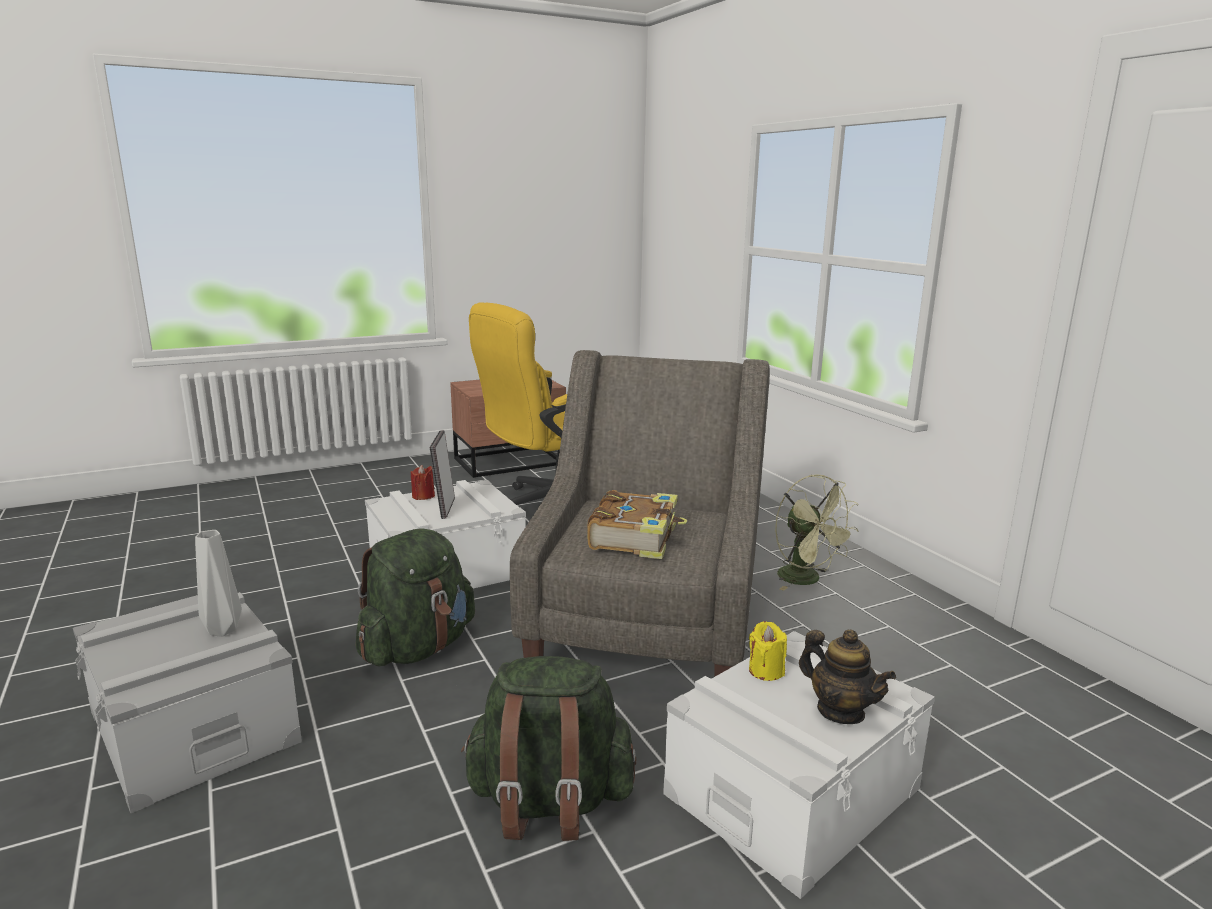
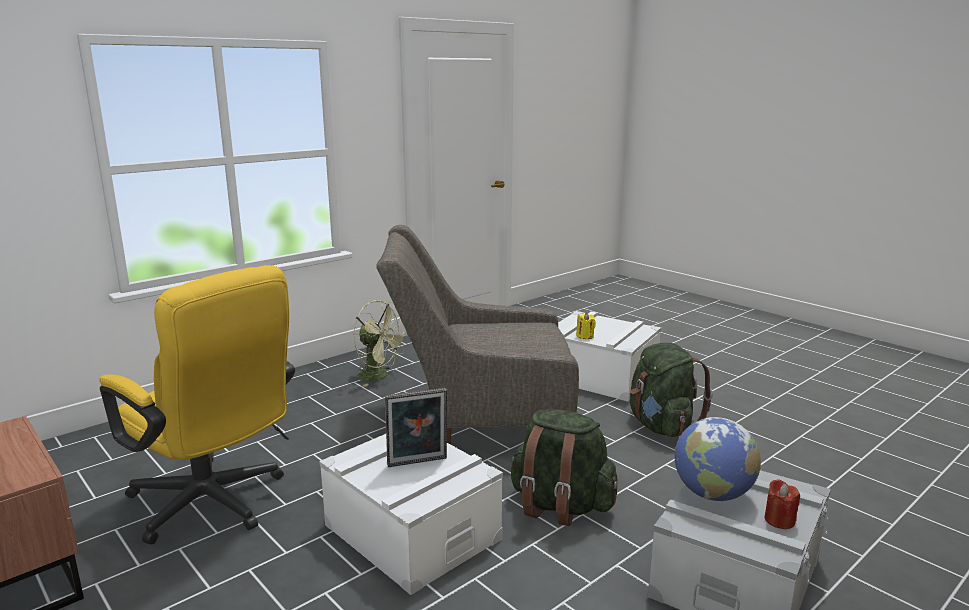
camera: 105 degrees left, 0 degrees up
(222, 629) = (712, 494): grey vase -> globe
(423, 496) = (385, 486): red candle -> red candle (779, 520)
(635, 537) = (518, 337): book -> none
(806, 580) = (379, 376): green fan -> green fan turned 75 degrees clockwise
(840, 711) = (603, 323): teapot -> none

